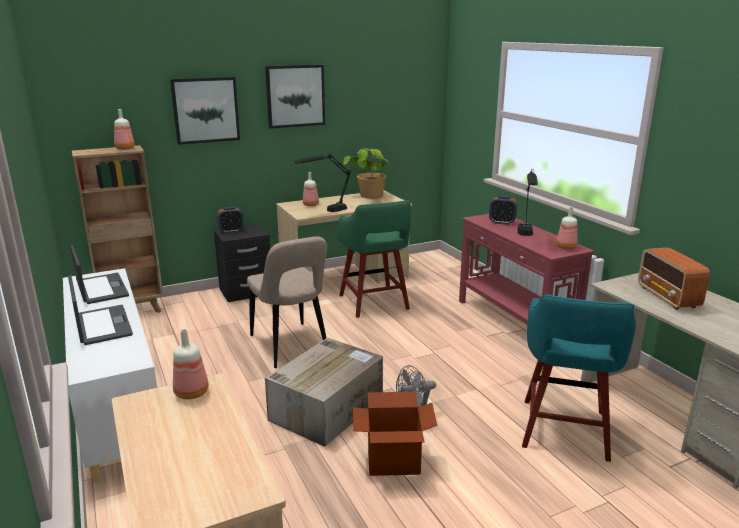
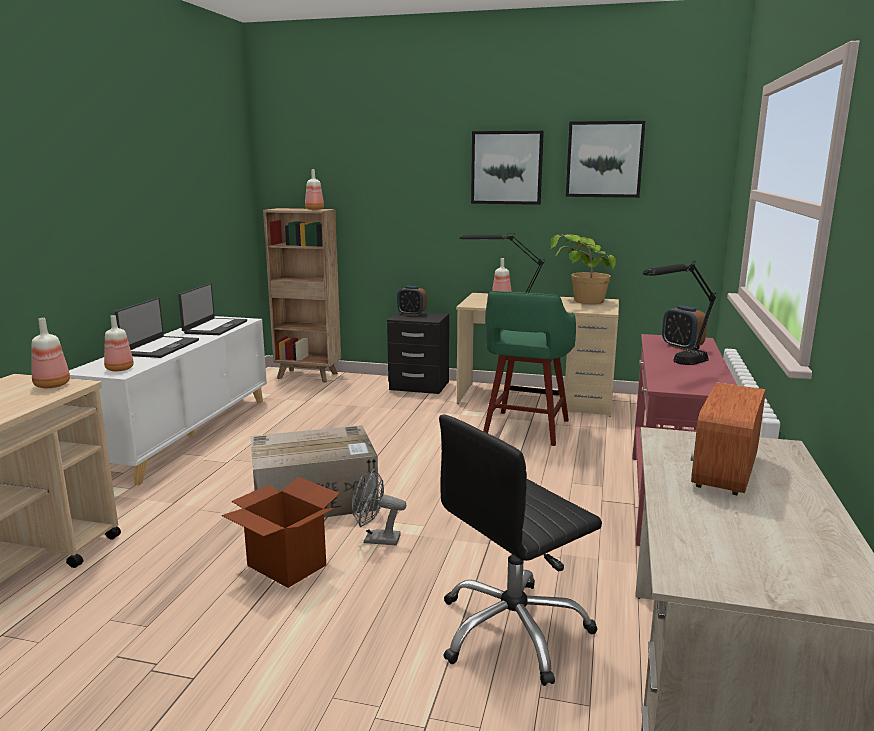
camera: 40 degrees right, 5 degrees down
(205, 110) = (404, 178): picture -> picture (604, 159)
(290, 347) = (376, 440): beige chair -> none
(564, 431) = (513, 631): turquoise stool -> black office chair
(566, 247) = (705, 386): bottle -> bottle (119, 369)

